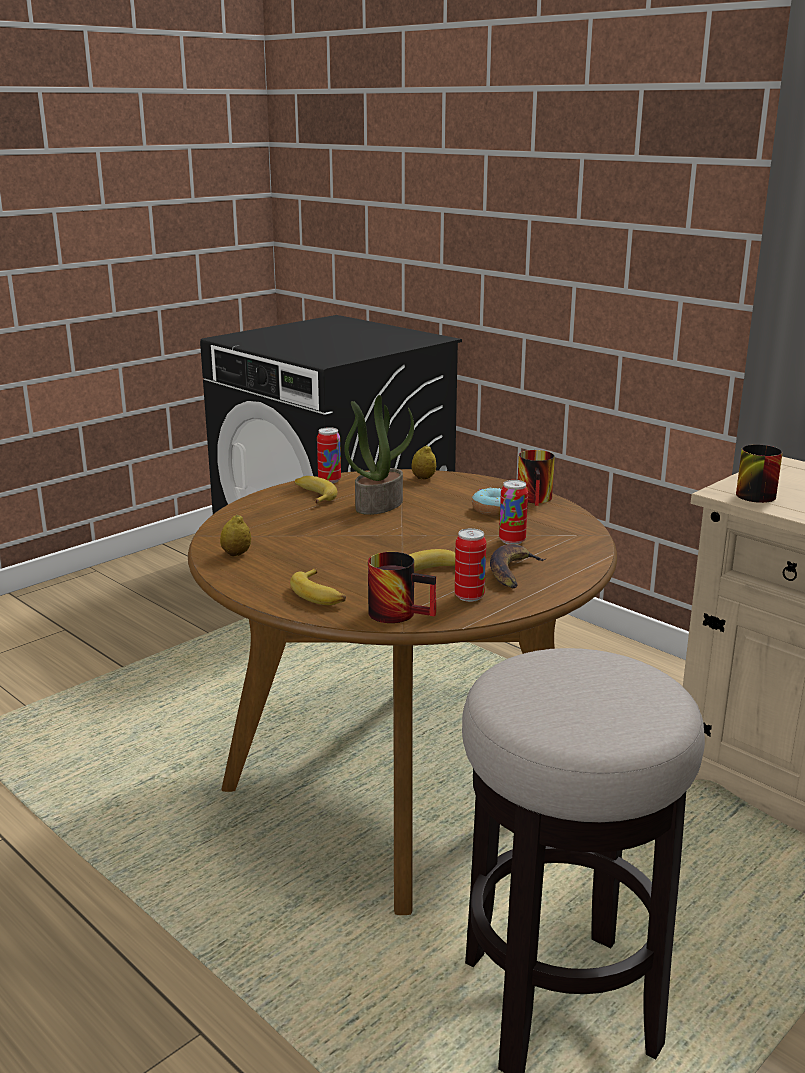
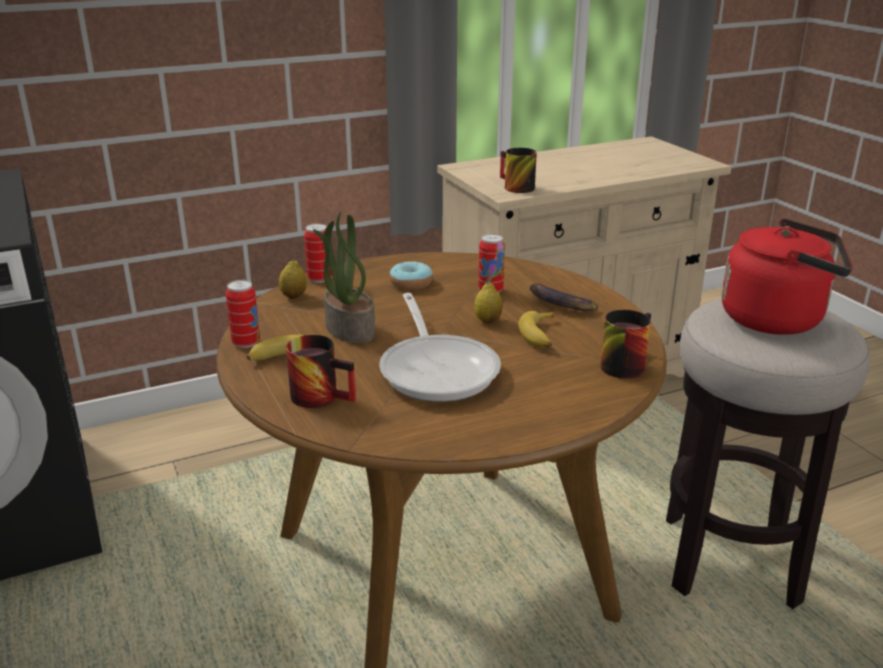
camera: 70 degrees left, 5 degrees up
(236, 554) = (430, 428): lemon -> lemon (487, 321)
(320, 594) = (567, 395): banana -> none
(332, 543) = (437, 369): none -> frying pan
(469, 596) = (601, 329): can -> can (319, 279)
(538, 499) = (401, 262): mug -> mug (323, 395)
(592, 690) = (778, 319): none -> red kettle

